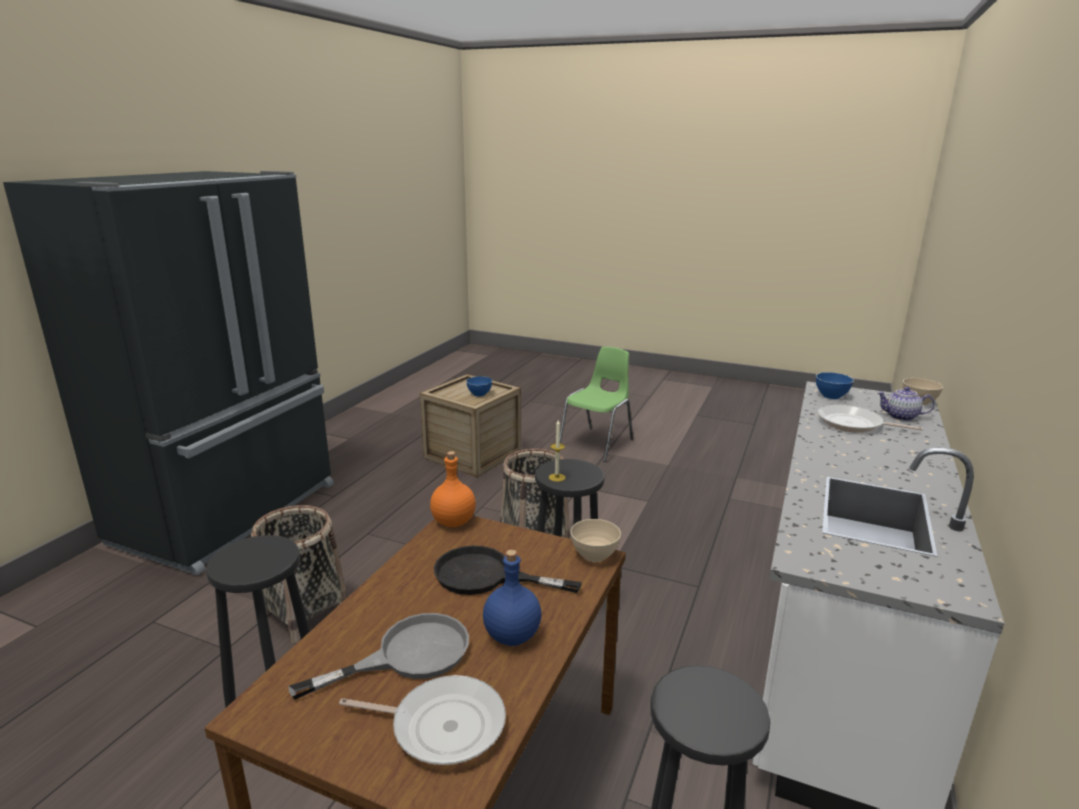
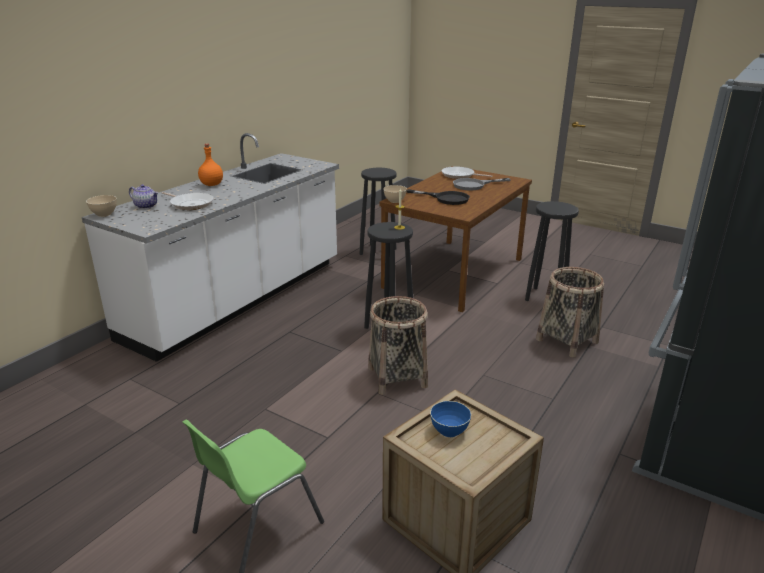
camera: 170 degrees left, 5 degrees up
(454, 521) = (463, 215): orange bottle -> orange bottle (211, 185)
(511, 636) = (437, 186): blue bottle -> none
(831, 396) = (158, 222): blue bowl -> none

